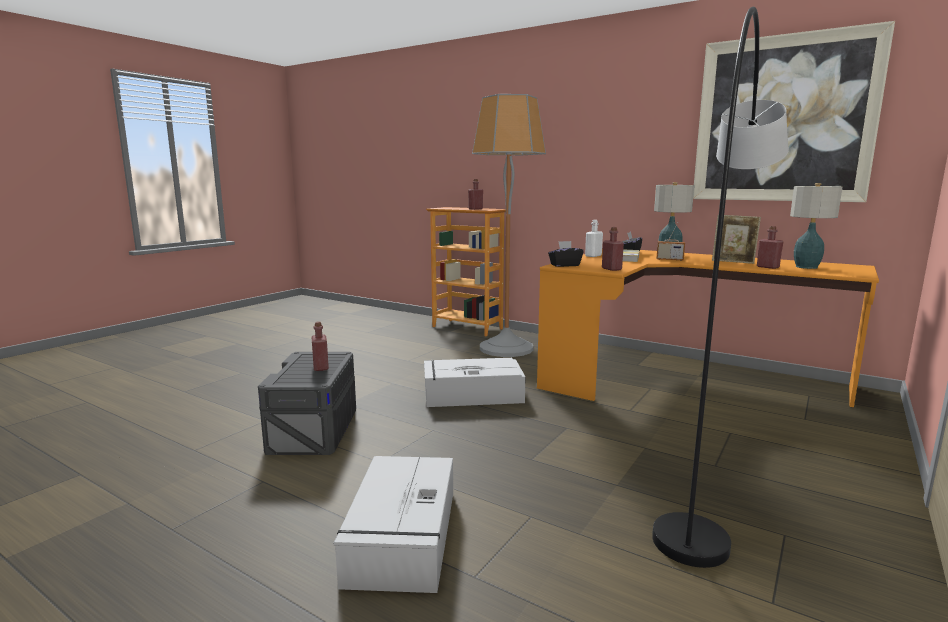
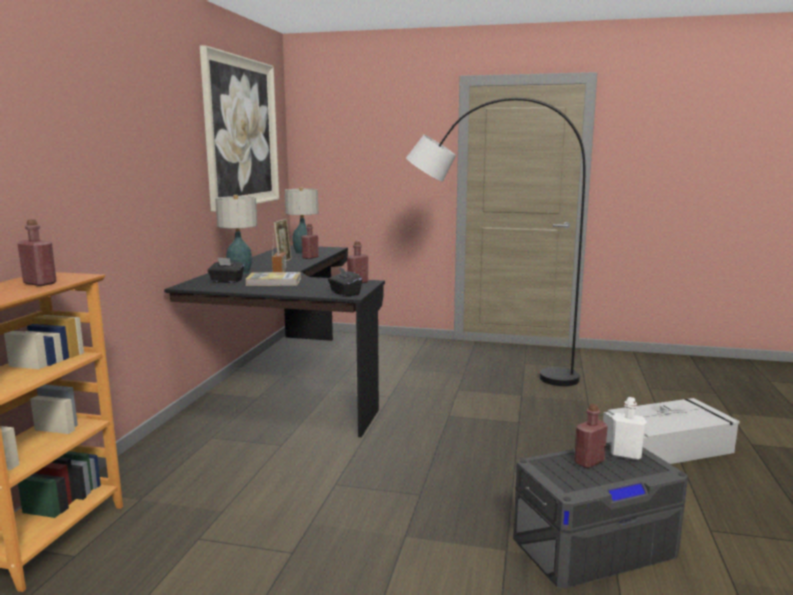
camera: 110 degrees left, 0 degrees up
(471, 394) = (406, 469): grey storage box -> none
(506, 348) = (202, 476): floor lamp -> none
(593, 256) = (259, 289): white bottle -> white bottle (626, 454)
(679, 376) = (288, 381): orange desk -> black desk

